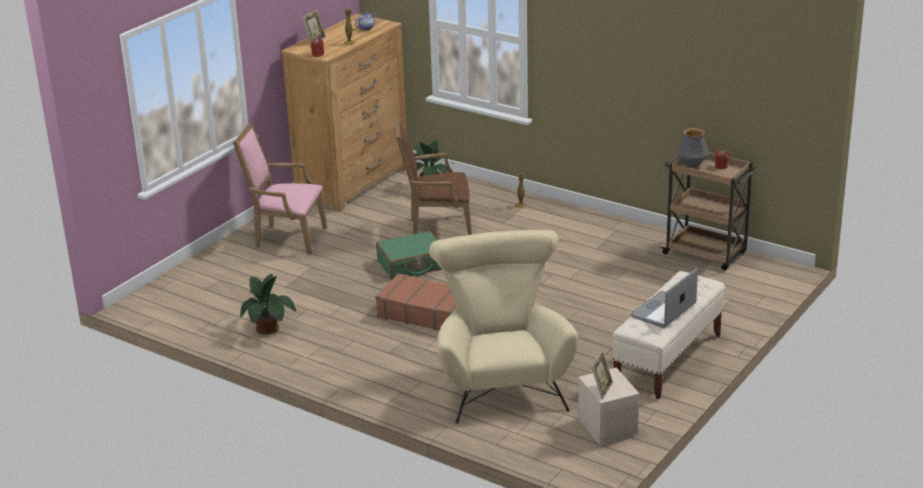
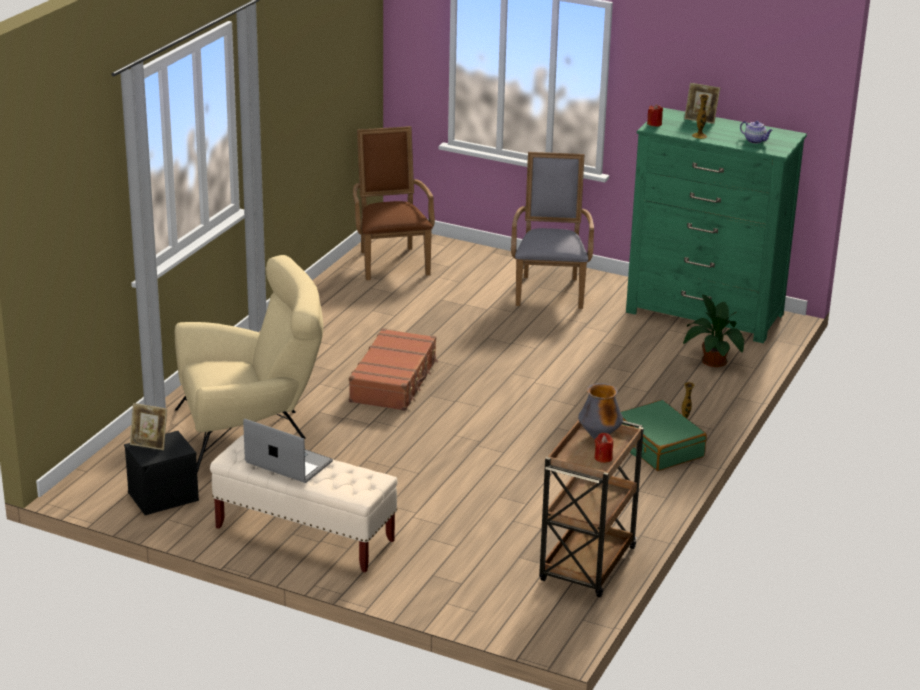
camera: 80 degrees right, 0 degrees up
(268, 329) = (351, 300): potted plant -> none
(286, 238) = (550, 289): pink armchair -> grey armchair
(353, 182) = (705, 313): brown dresser -> green dresser
(411, 265) = (505, 363): green suitcase -> green suitcase (658, 447)
(436, 229) = (600, 372): brown armchair -> brown armchair (391, 261)
(606, 426) = (163, 495): beige storage box -> black storage box

